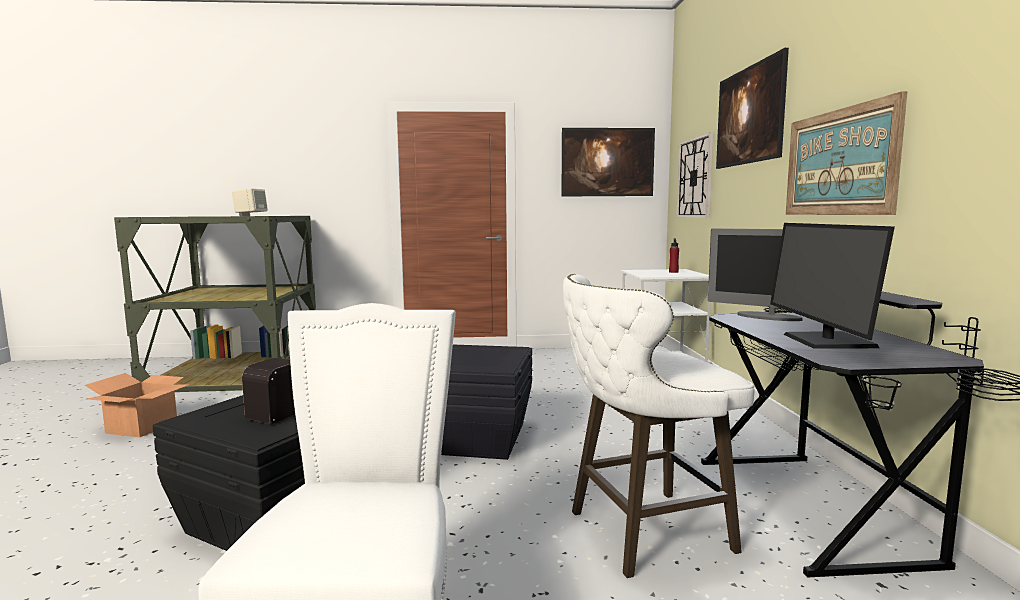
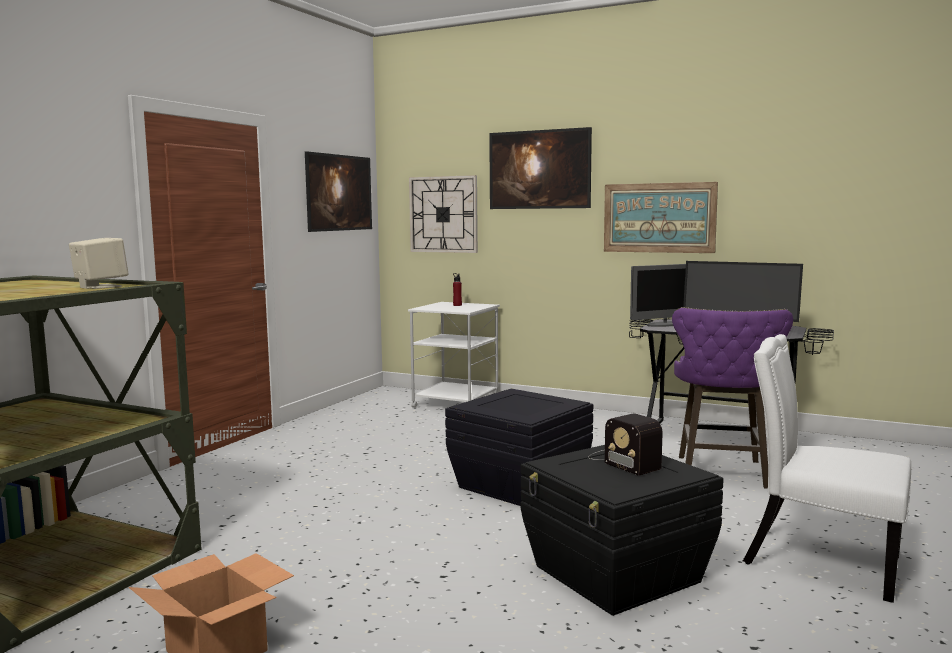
camera: 60 degrees left, 0 degrees up
(643, 532) = (722, 473): white stool -> purple stool

